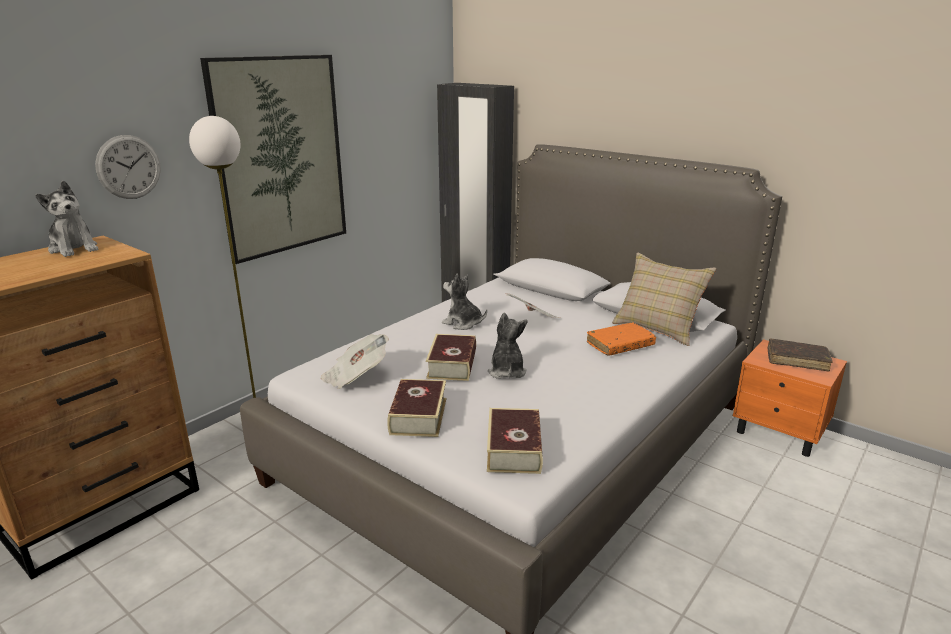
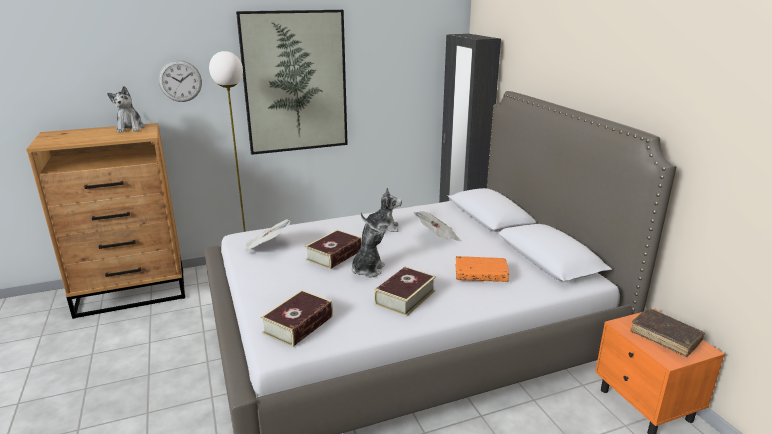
camera: 30 degrees right, 0 degrees up
(418, 416) = (270, 283): book -> book (405, 297)
(463, 323) = (383, 228): plush toy -> plush toy turned 120 degrees clockwise
(658, 328) = (534, 269): beige pillow -> none

